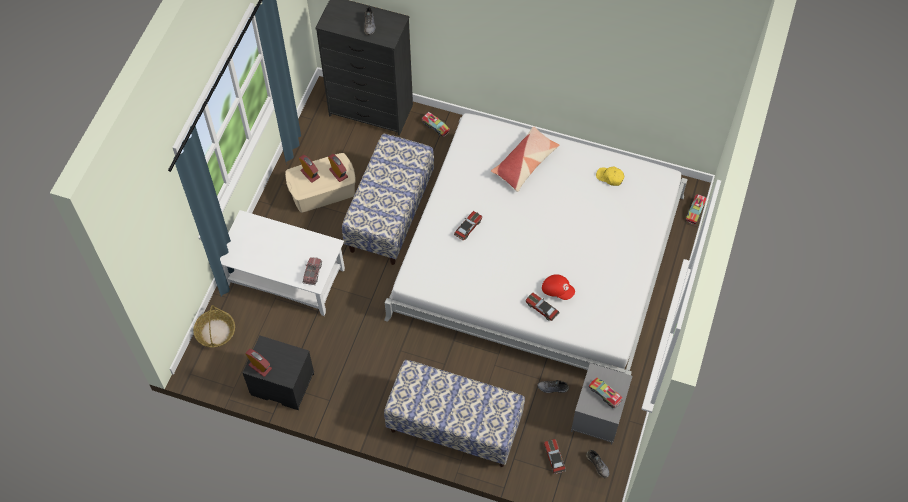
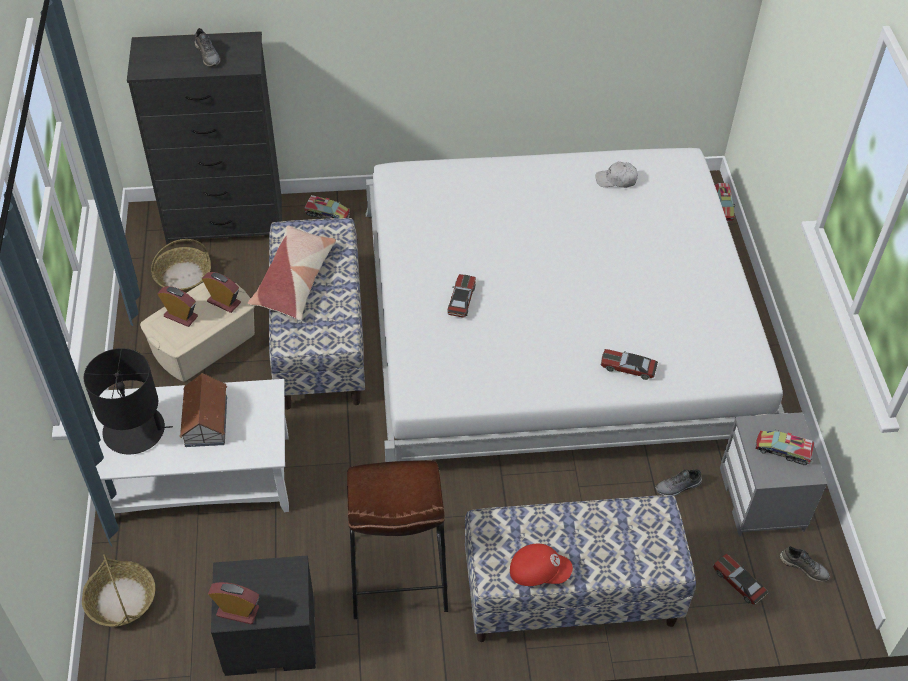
camera: 25 degrees left, 10 degrees down
(250, 242) = (135, 430): none -> black table lamp
(290, 251) = (206, 420): none -> toy house
(312, 273) = (257, 440): toy truck -> none
(330, 141) = (183, 276): none -> basket
(365, 376) = (397, 575): none -> brown stool
(525, 163) = (494, 197): pillow -> pillow (294, 280)
(557, 290) = (634, 337): red cap -> red cap (538, 572)
(610, 177) = (616, 180): yellow cap -> white cap

